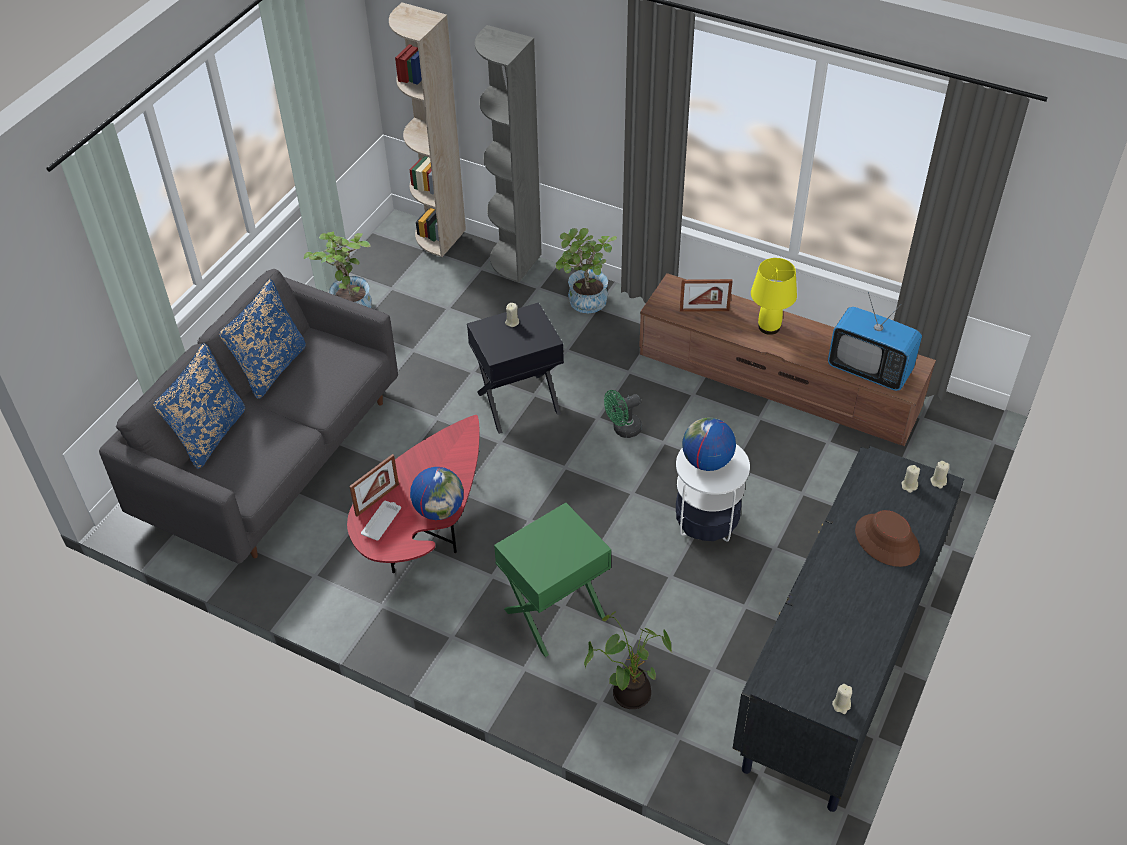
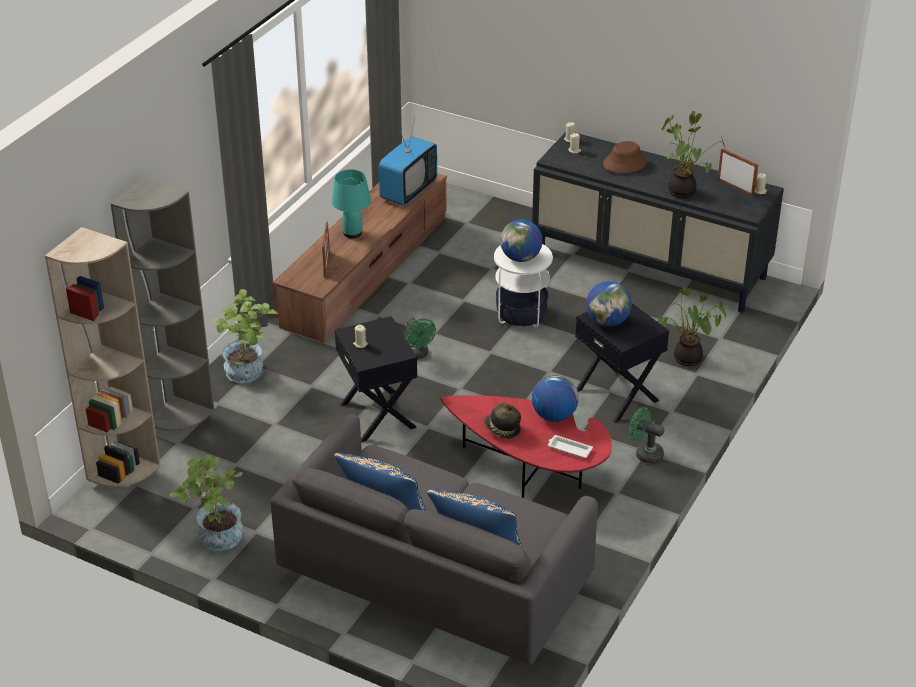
camera: 90 degrees left, 10 degrees down
(377, 499) = (543, 453): picture frame -> picture frame (735, 187)
(419, 465) = (502, 429): none -> hat
(447, 636) = (645, 453): none -> green fan
(554, 532) = (607, 322): none -> globe
(555, 614) = (618, 395): green side table -> black side table
(769, 327) = (353, 233): yellow table lamp -> turquoise table lamp
(824, 607) = (684, 191): none -> potted plant

